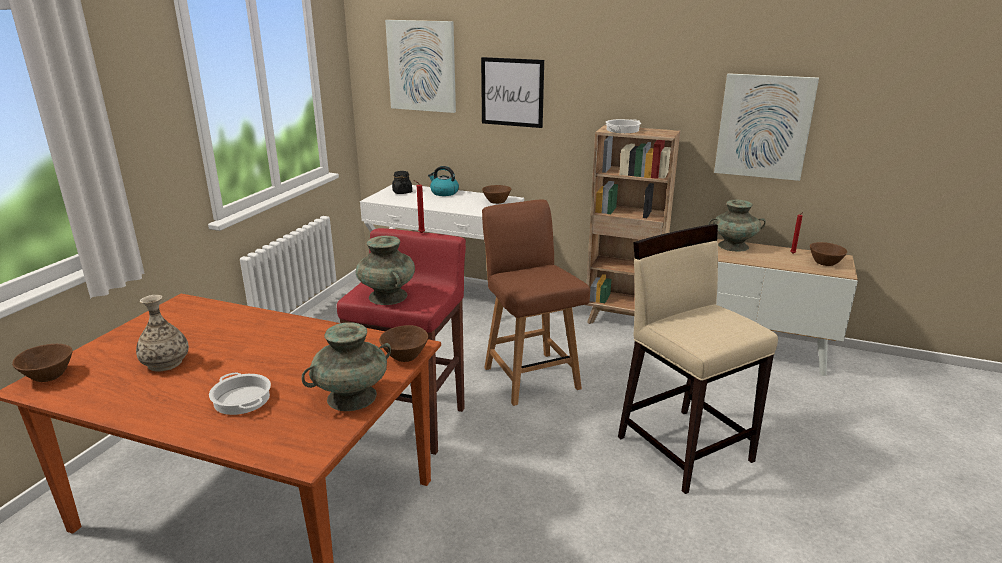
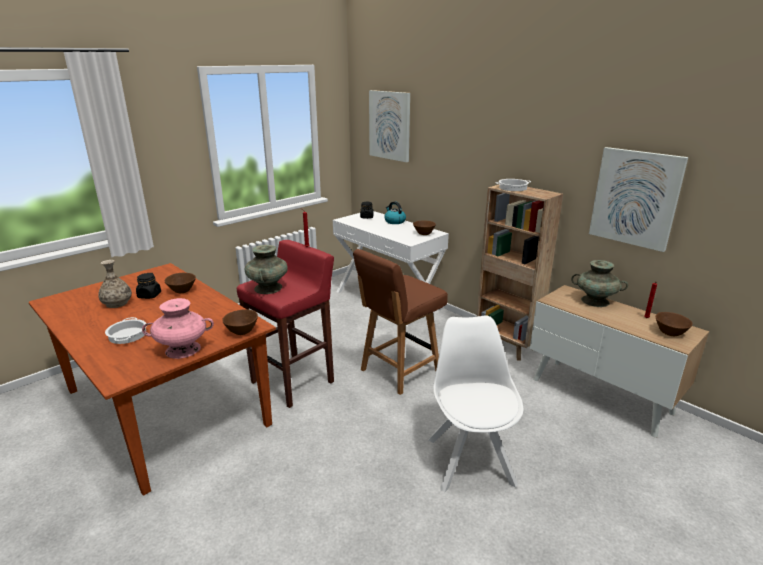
camera: 25 degrees right, 0 degrees up
(48, 377) = (59, 298): brown bowl -> brown bowl (181, 291)
(206, 342) = (149, 295): none -> black jar
(351, 397) = (182, 350): turquoise vase -> pink vase
(512, 92) = (445, 150): picture -> none
(530, 376) = (398, 371): brown chair -> brown chair turned 135 degrees counterclockwise
(684, 447) = (470, 459): beige stool -> white chair

